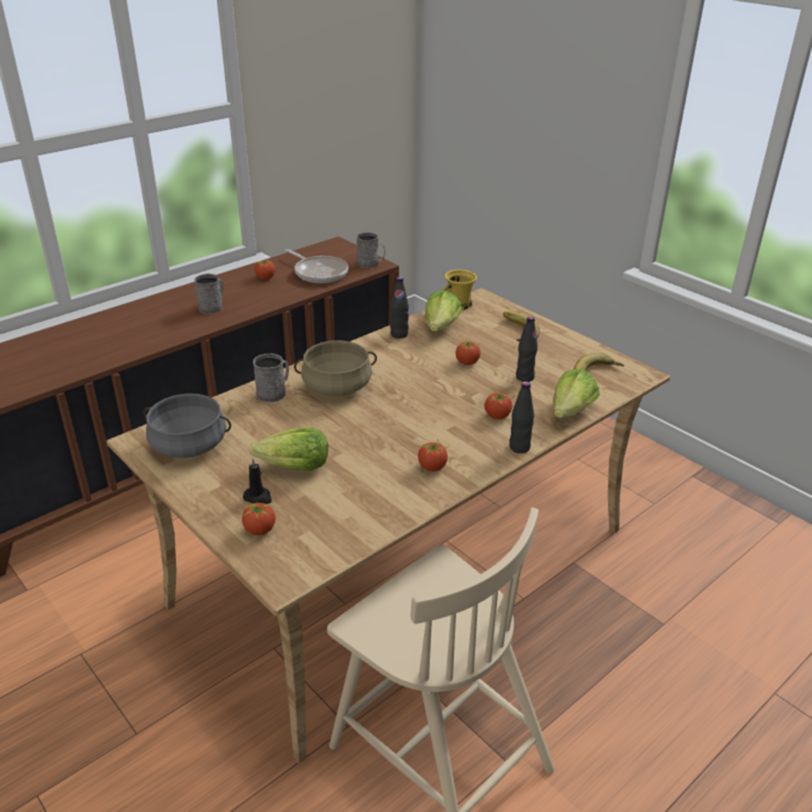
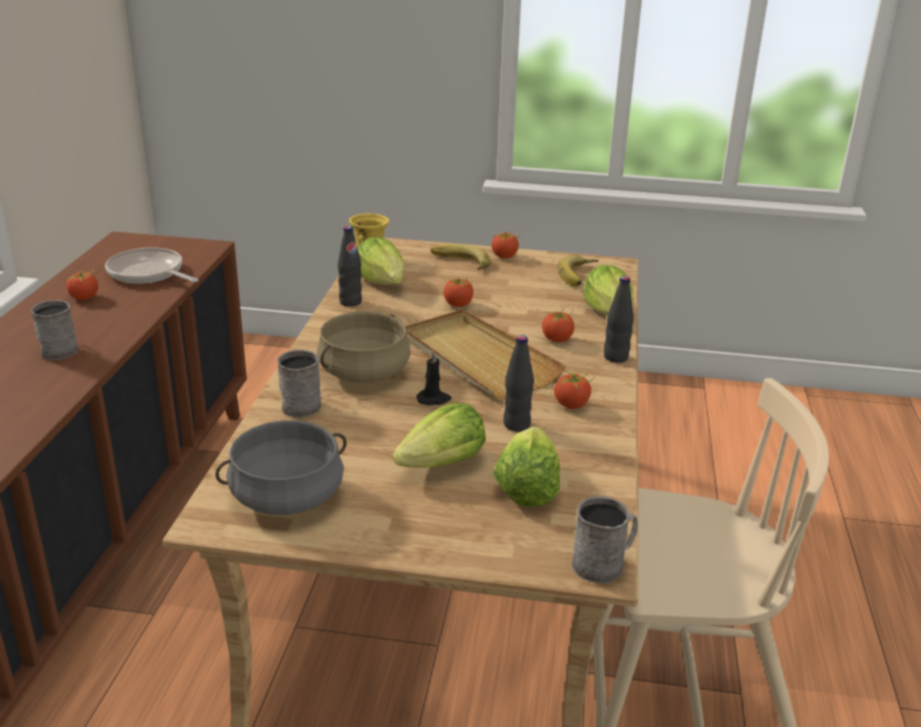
camera: 40 degrees left, 5 degrees down
(258, 497) = (452, 509): black candle -> black candle (434, 399)
(260, 530) = (504, 537): tomato -> tomato (504, 256)
(319, 273) = (148, 273): frying pan -> frying pan turned 150 degrees counterclockwise
(319, 507) = (526, 487): none -> lettuce
(371, 264) = (199, 248): grey mug -> grey mug (603, 564)
(420, 407) = (477, 359): none -> beige tray
(524, 377) = (529, 299): black bottle -> black bottle (516, 425)

